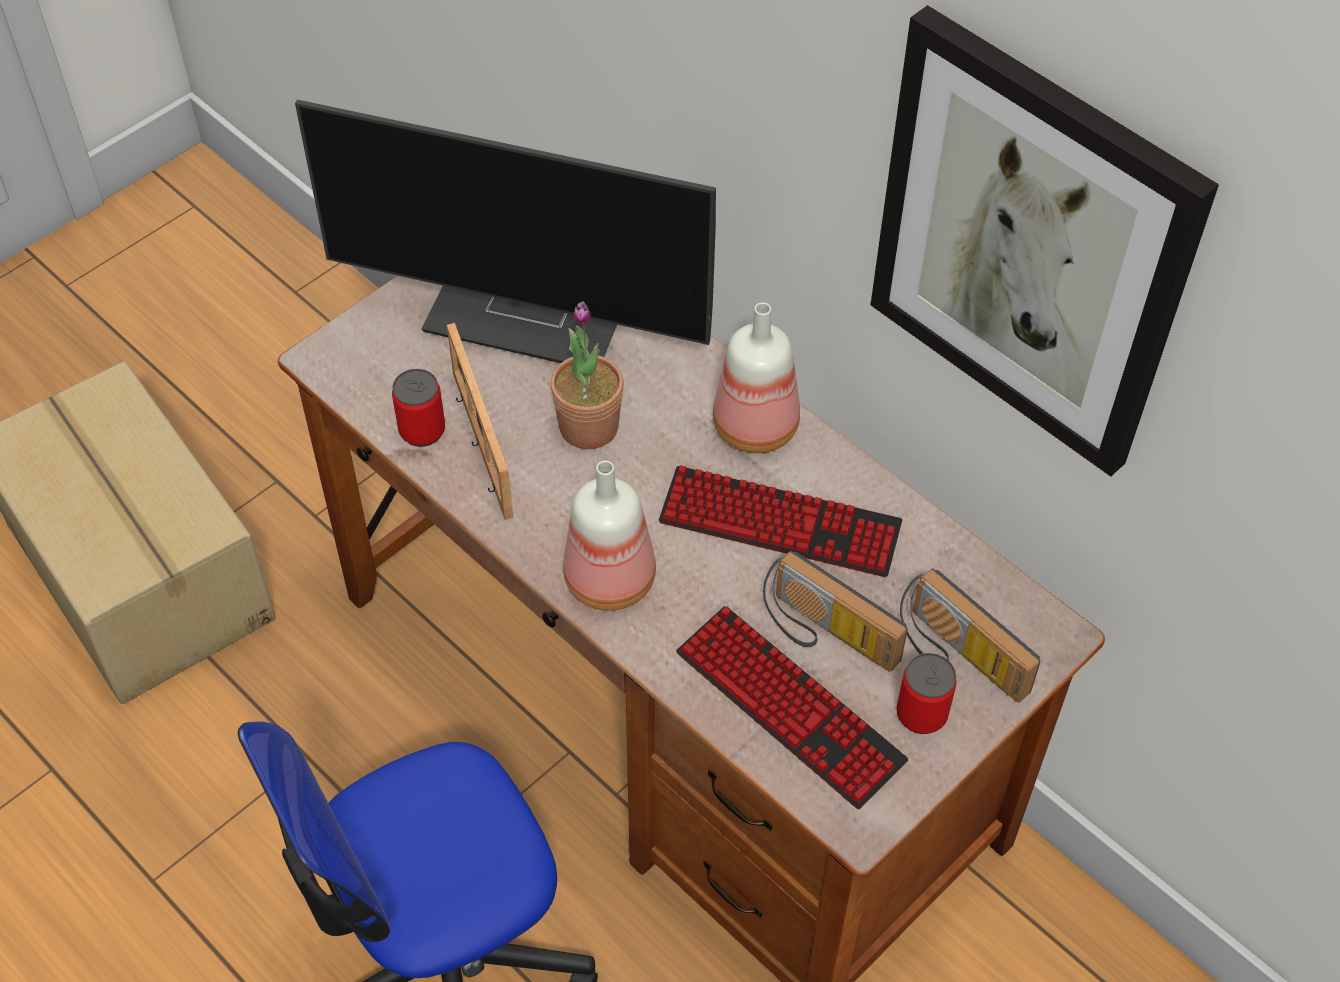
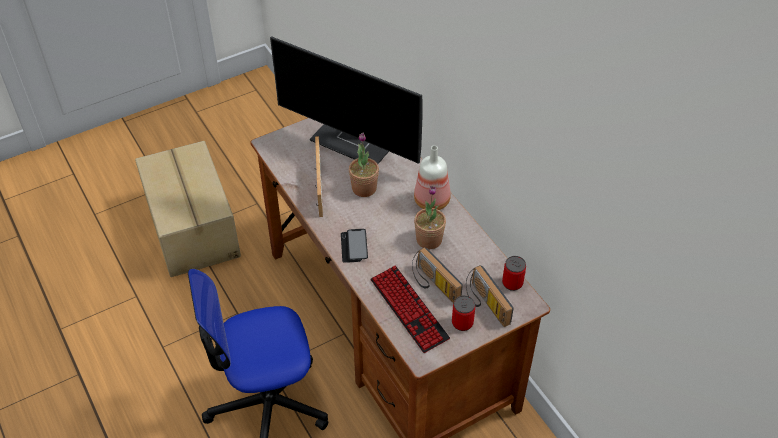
camera: 15 degrees right, 5 degrees down
(422, 430) = (297, 177): can -> can (512, 283)
(611, 577) = (354, 246): bottle -> phone
(779, 524) = (429, 240): keyboard -> potted plant
(1031, 245) = (528, 132): picture -> none

